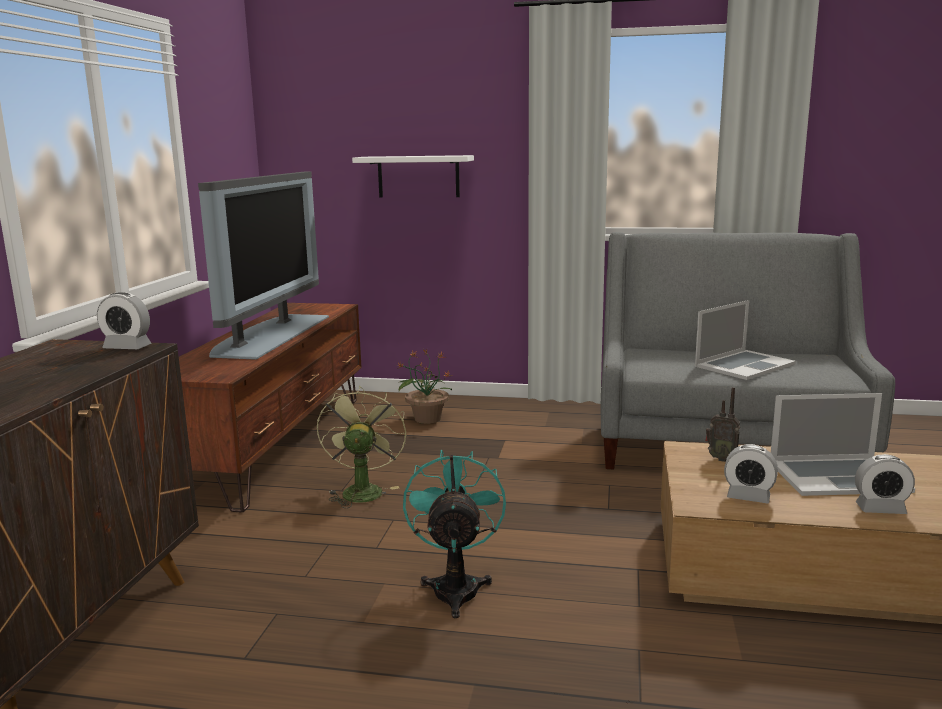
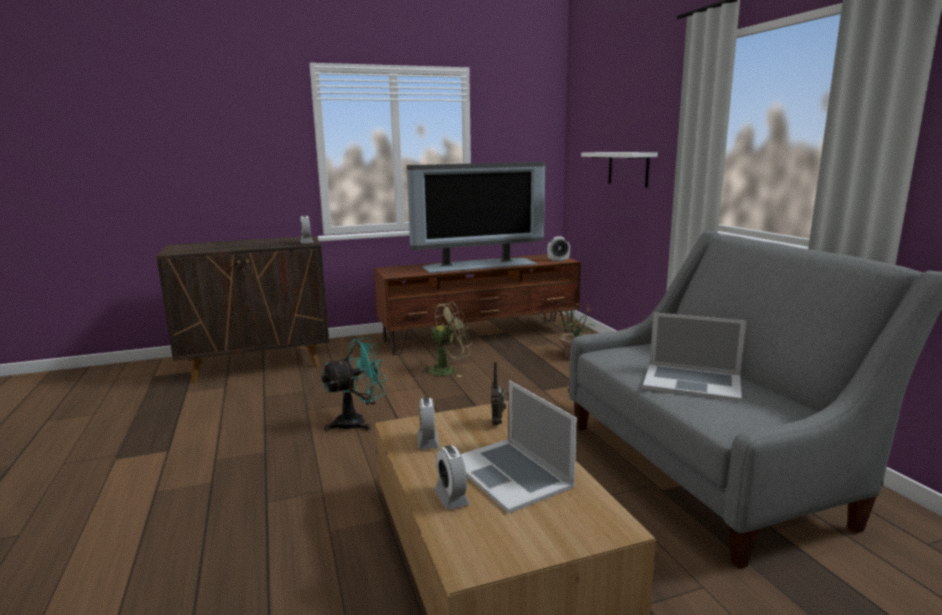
camera: 60 degrees right, 0 degrees up
(332, 308) = (558, 260): none -> alarm clock

